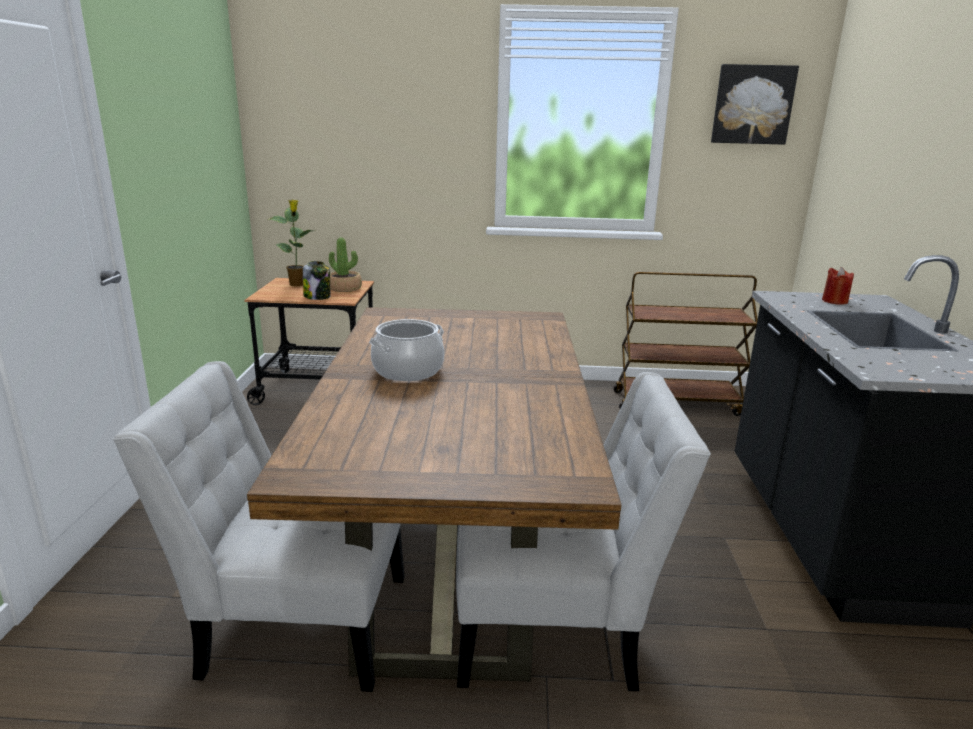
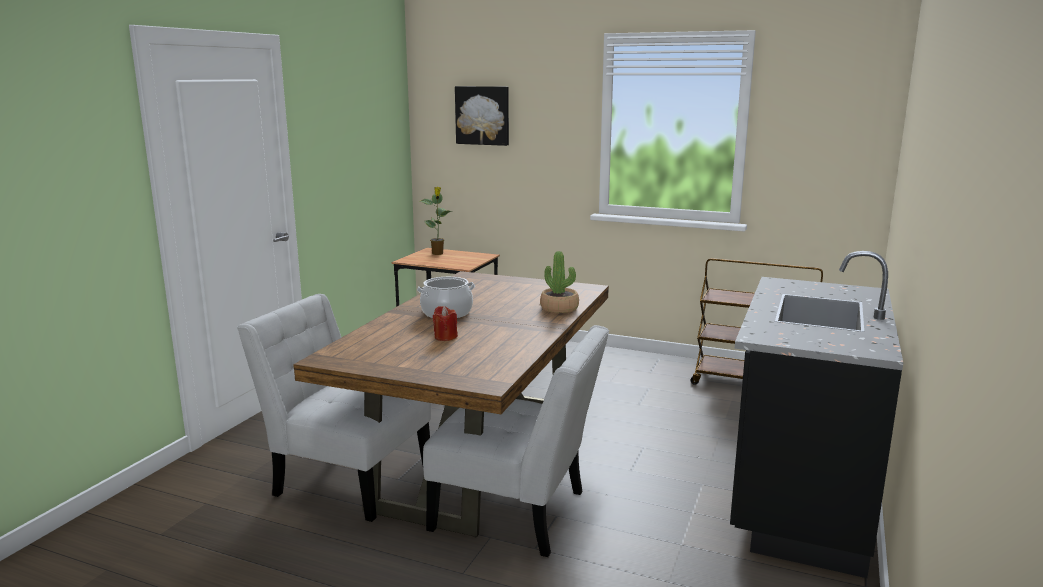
camera: 20 degrees right, 5 degrees down
(317, 297) = (445, 263): jar -> none
(345, 288) = (471, 258): potted plant -> potted plant (559, 308)
(752, 105) = (829, 111): picture -> picture (483, 115)
(834, 301) = (823, 289): red candle -> red candle (445, 337)

